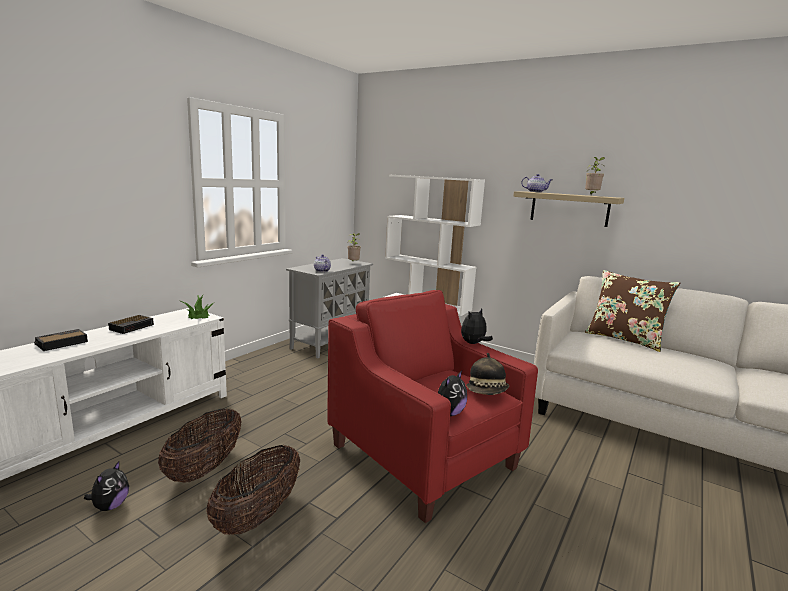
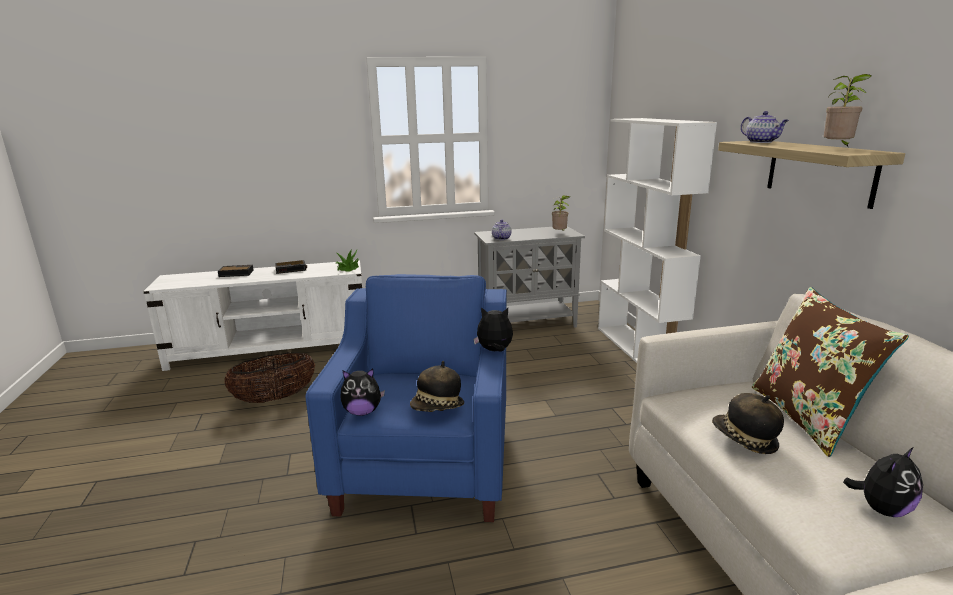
camera: 45 degrees right, 5 degrees up
(110, 506) = (203, 399): plush toy -> plush toy (881, 509)
(258, 515) = (251, 445): basket -> none
(423, 456) = (427, 463): red armchair -> blue armchair
(630, 355) = (744, 440): none -> hat

